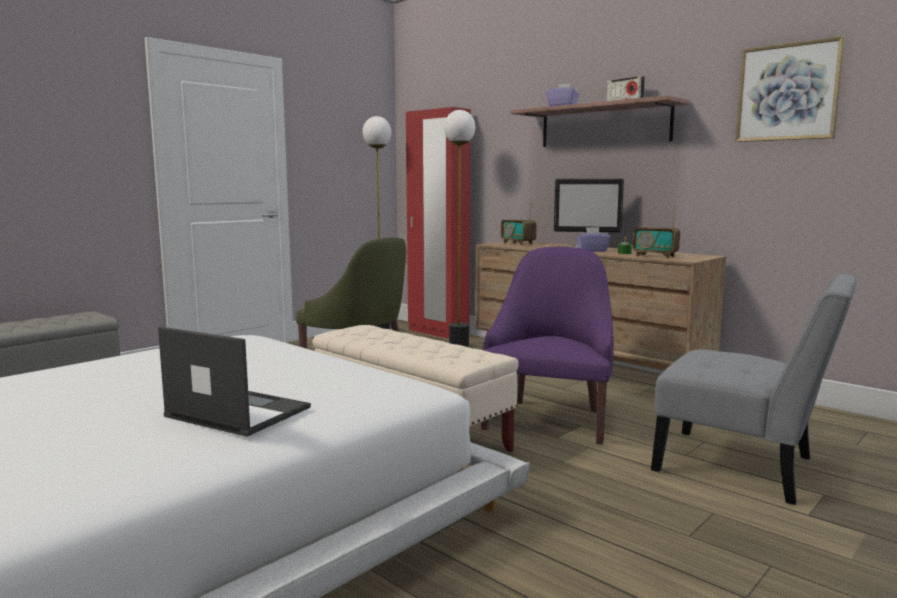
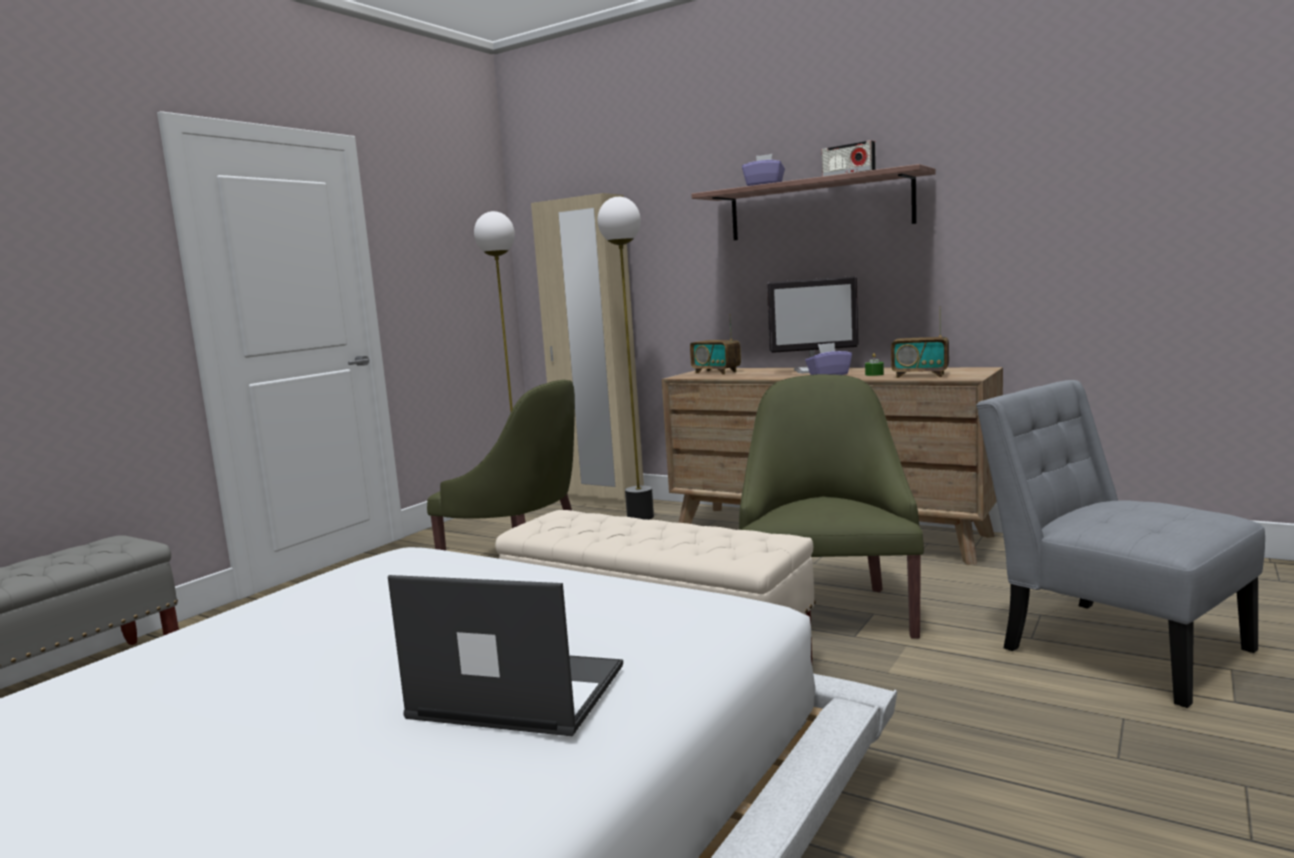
camera: 10 degrees left, 0 degrees up
(437, 333) = (600, 501): red wardrobe -> beige wardrobe
(549, 419) = (828, 611): purple armchair -> green armchair
(744, 467) = (1113, 645): grey chair -> grey chair turned 150 degrees counterclockwise
(787, 92) = (1067, 153): picture -> none

